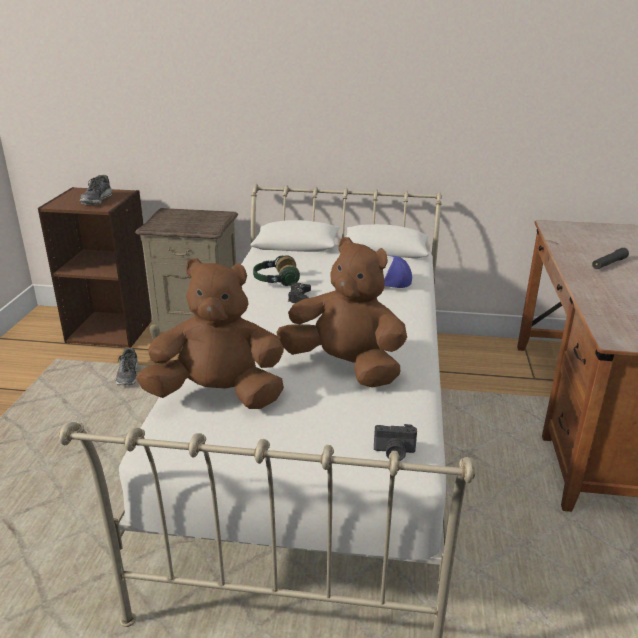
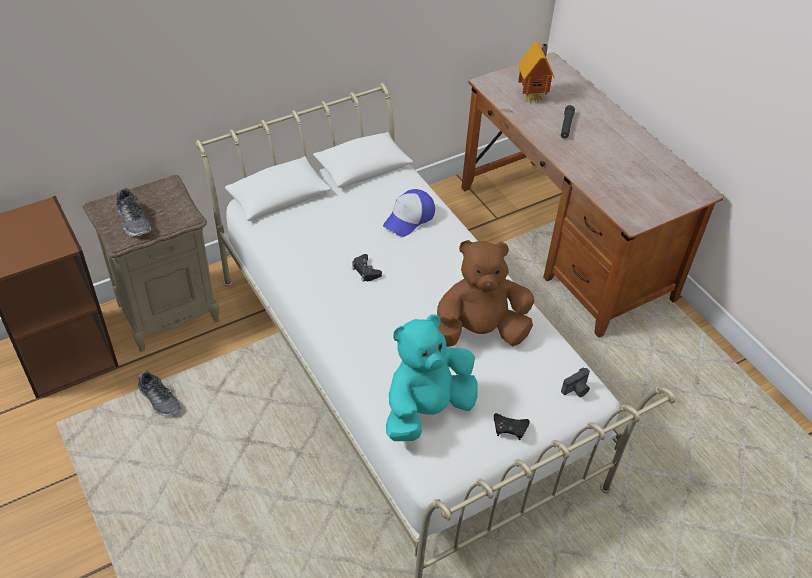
camera: 40 degrees left, 20 degrees up
(97, 199) = (34, 236): shoe -> shoe (134, 221)
(218, 395) = (426, 409): brown plush toy -> turquoise plush toy
(276, 281) = (324, 259): headphones -> none
(277, 446) = (510, 428): none -> black game controller
(591, 241) = (533, 97): none -> toy house

